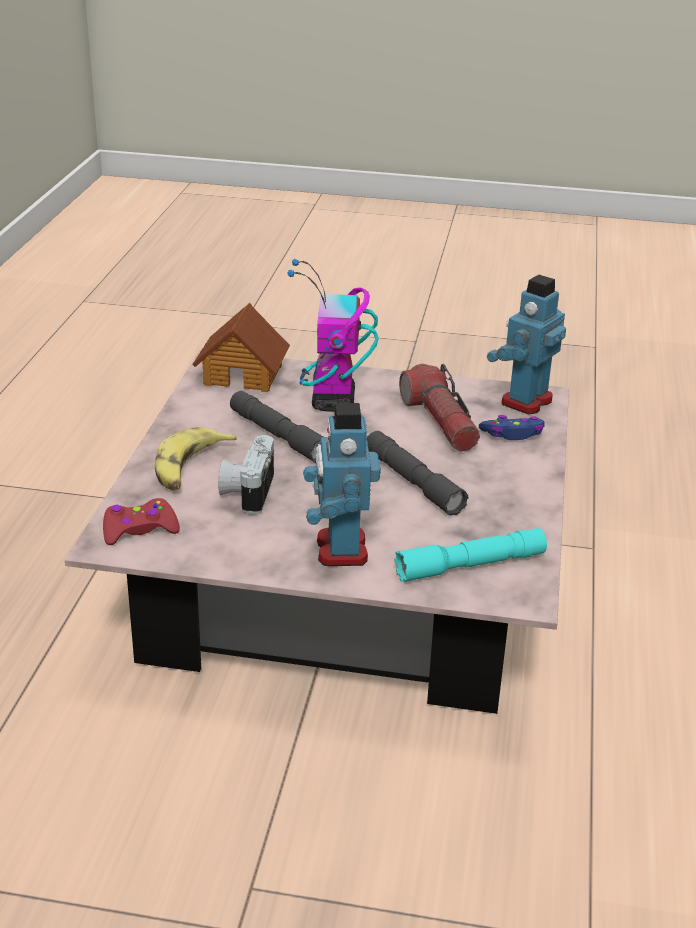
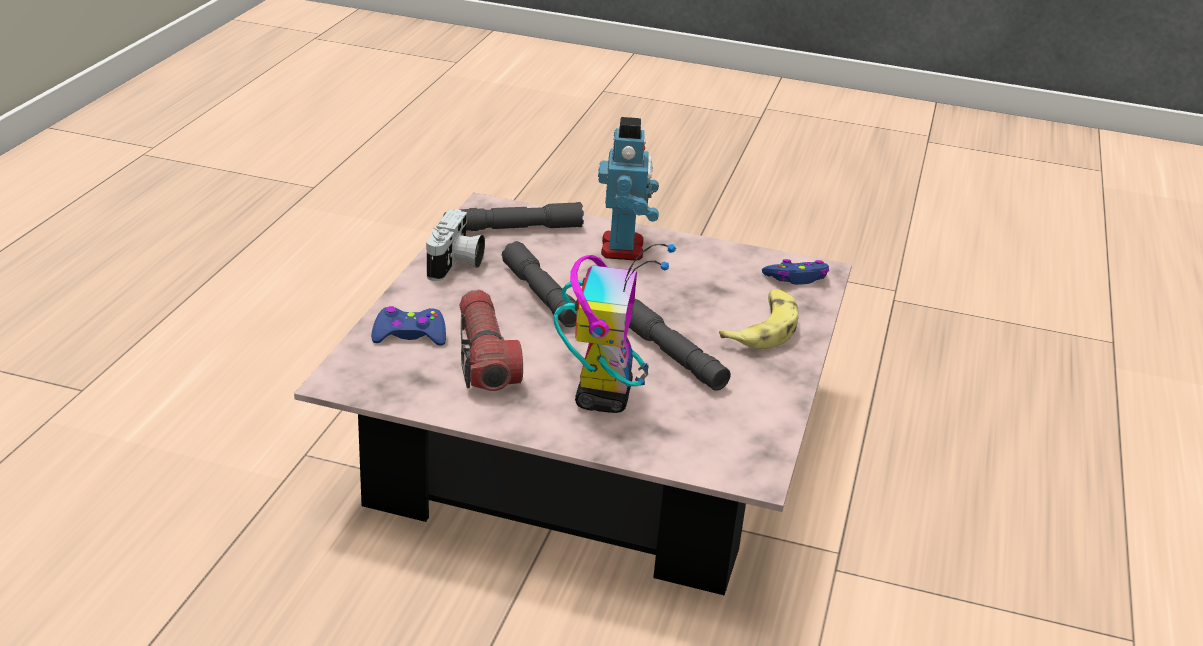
camera: 175 degrees left, 0 degrees up
(139, 530) = (797, 278): red game controller -> blue game controller
(243, 374) = (716, 450): toy house -> none
(247, 491) = (704, 302): camera -> camera (456, 265)
(470, 566) = (519, 228): turquoise flashlight -> grey flashlight
(525, 401) = (365, 376): toy robot -> none

